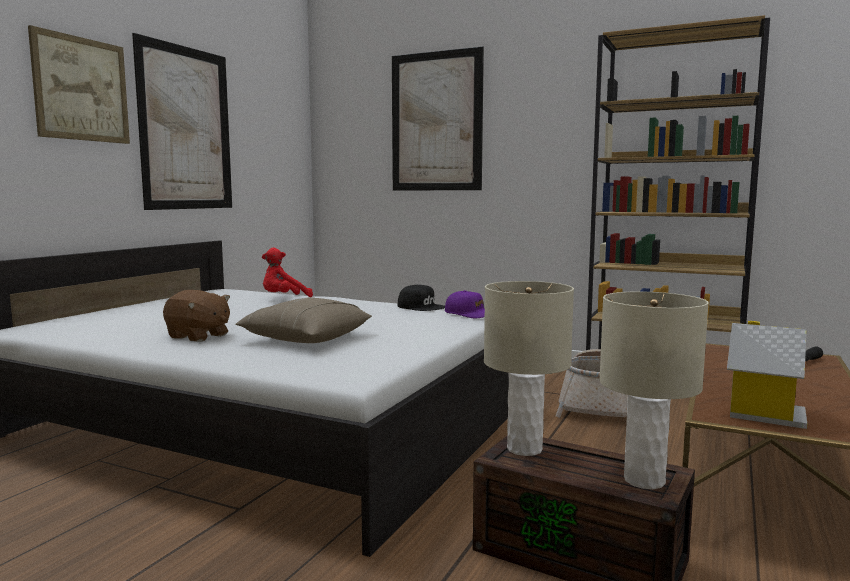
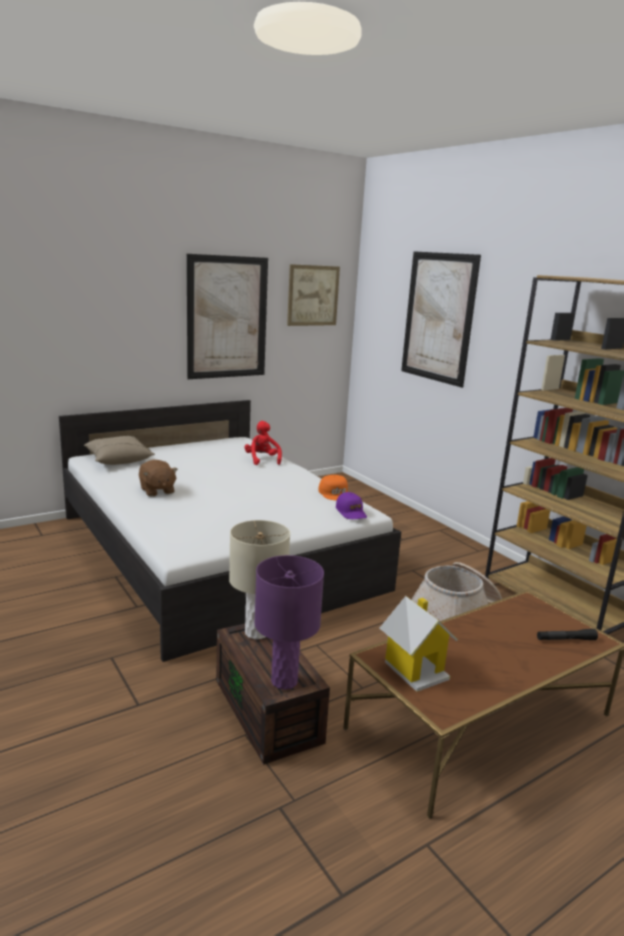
camera: 30 degrees right, 10 degrees up
(81, 89) = (145, 300): picture -> picture (313, 295)
(284, 298) = (262, 460): red plush toy -> red plush toy turned 75 degrees clockwise
(306, 338) = (208, 510): beige pillow -> beige pillow (118, 460)
(421, 306) = (335, 493): black cap -> orange cap
(645, 480) = (284, 681): beige table lamp -> purple table lamp

